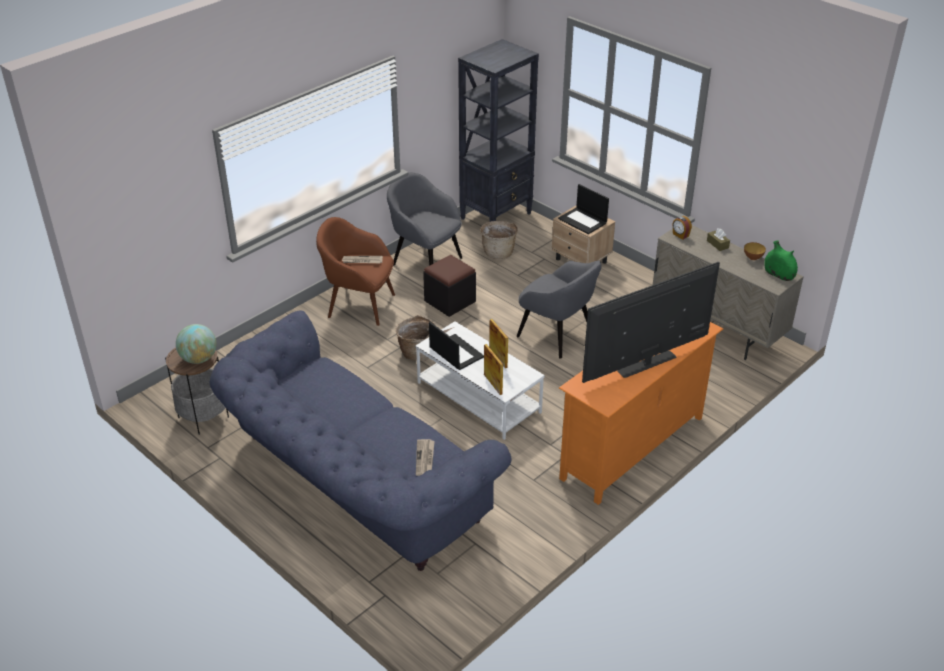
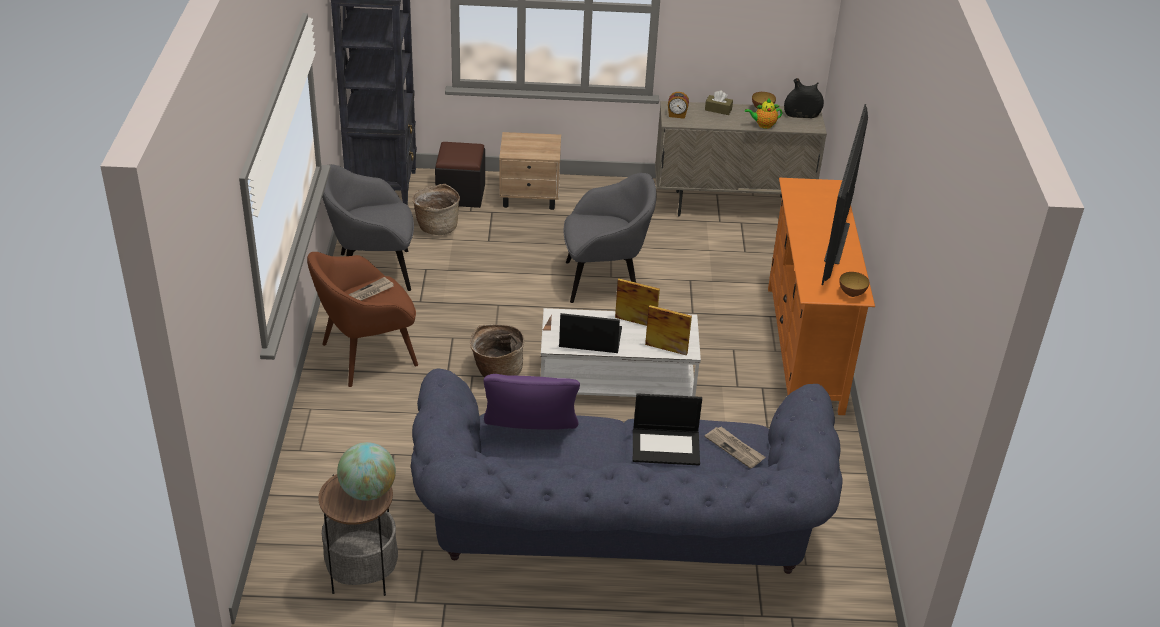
camera: 45 degrees left, 0 degrees up
(325, 381) = (530, 435): none -> purple pillow
(450, 301) = (457, 301): black ottoman -> black ottoman (460, 194)
(583, 221) = (531, 147): laptop -> laptop (666, 446)
(603, 400) = (851, 293): none -> bowl
(736, 269) = (763, 125): none -> teapot
(778, 275) = (802, 115): green vase -> black vase

